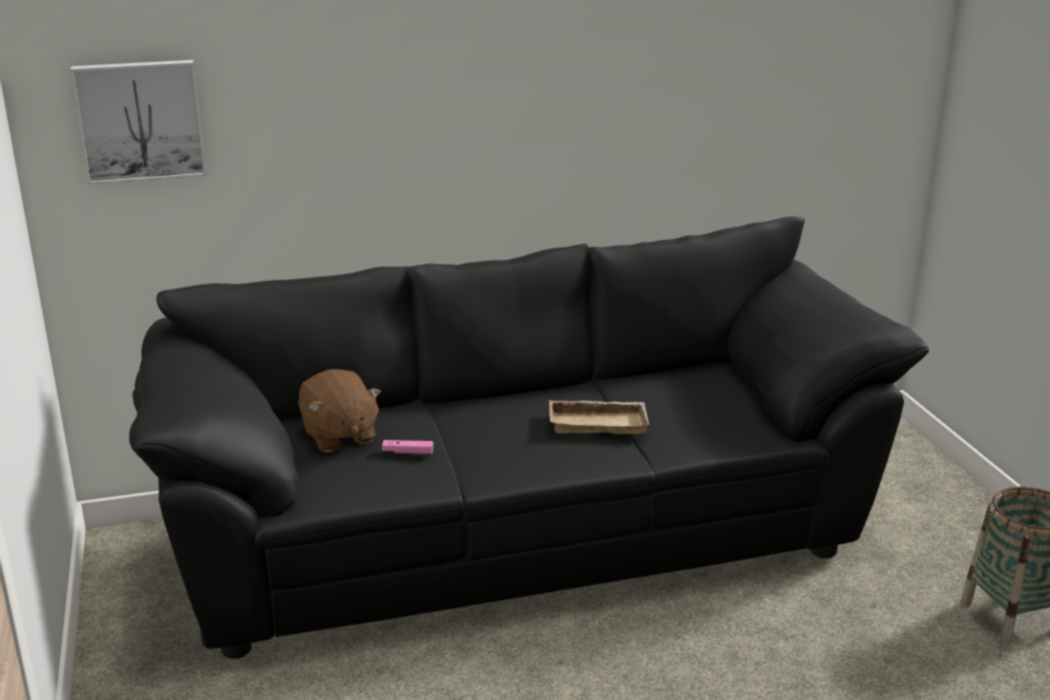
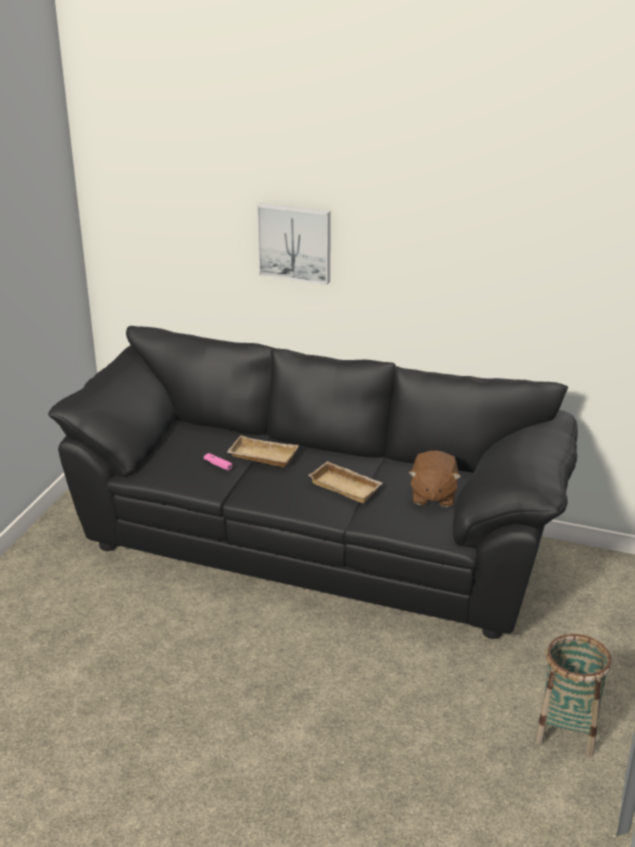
camera: 35 degrees right, 5 degrees up
(140, 120) = (143, 220): picture -> picture (295, 242)
(339, 436) = (196, 442): brown plush toy -> brown plush toy (432, 495)
(451, 424) = (261, 457): none -> beige tray

